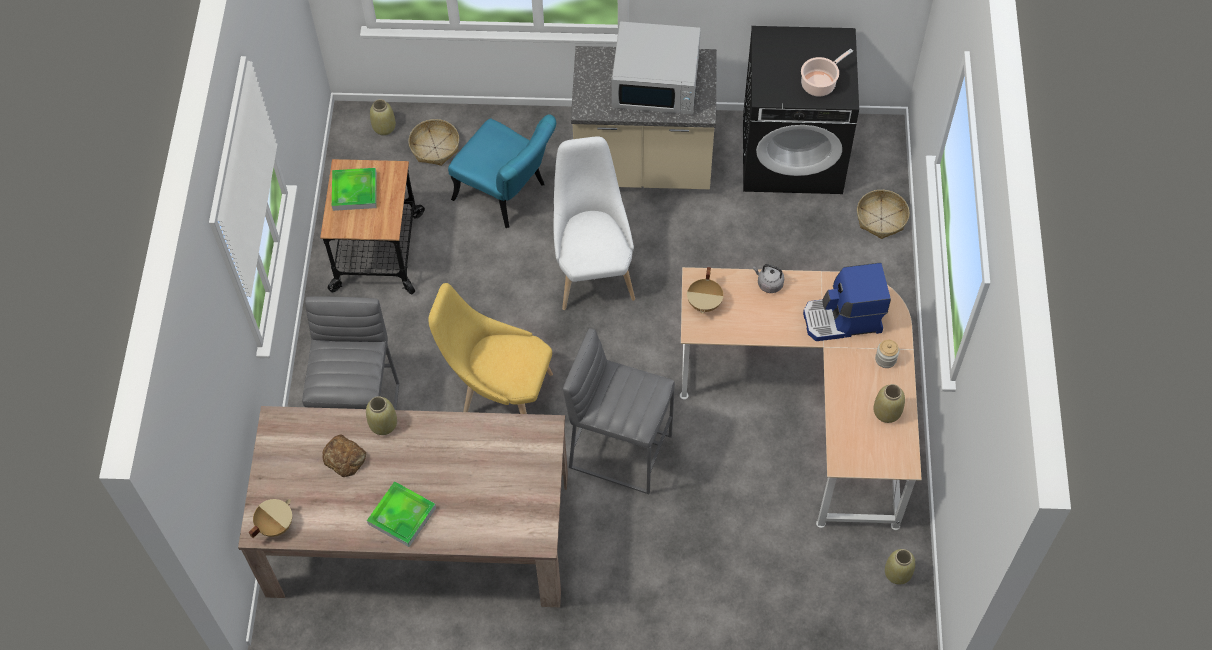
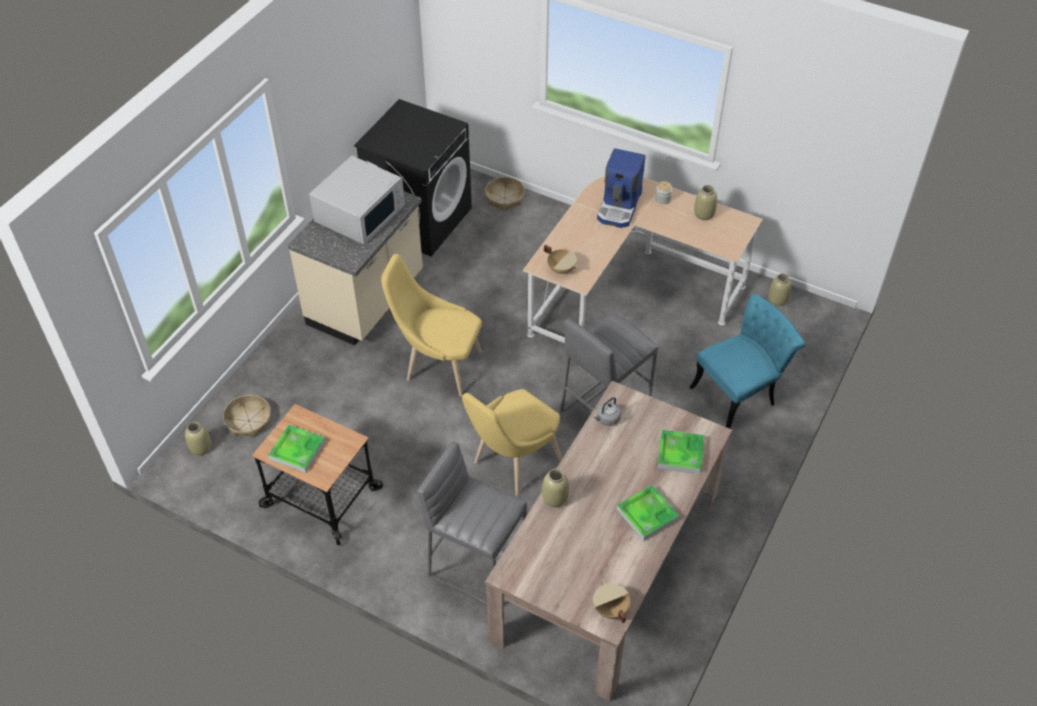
camera: 65 degrees left, 10 degrees down
(345, 458) = (571, 536): bread -> none
(496, 518) = (680, 454): none -> tray
(507, 195) = (332, 391): turquoise chair -> turquoise chair (740, 393)
(593, 270) = (438, 365): white chair -> yellow chair
(768, 283) = (566, 231): grey kettle -> grey kettle (607, 419)
(820, 83) = (432, 132): cooking pot -> none

